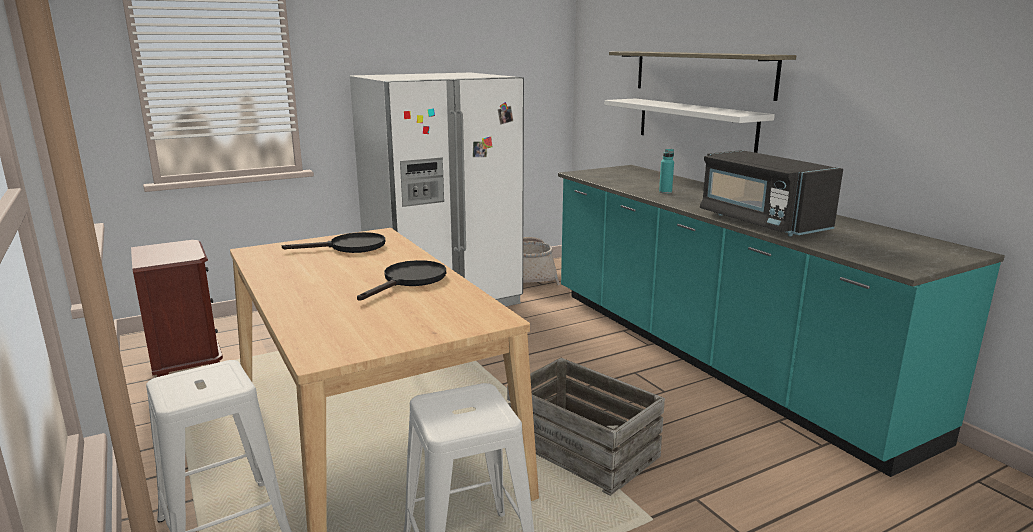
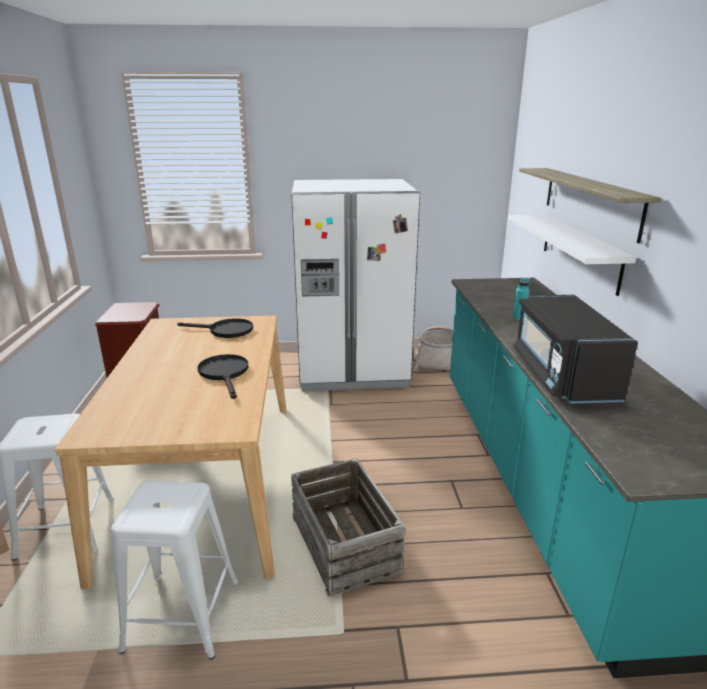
camera: 25 degrees right, 5 degrees up
(409, 280) = (225, 374): black frying pan -> black frying pan turned 75 degrees counterclockwise

